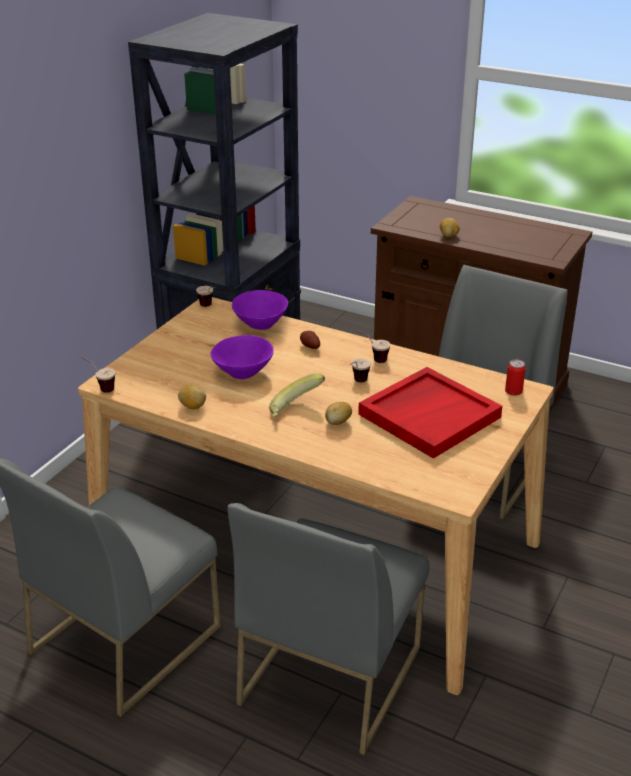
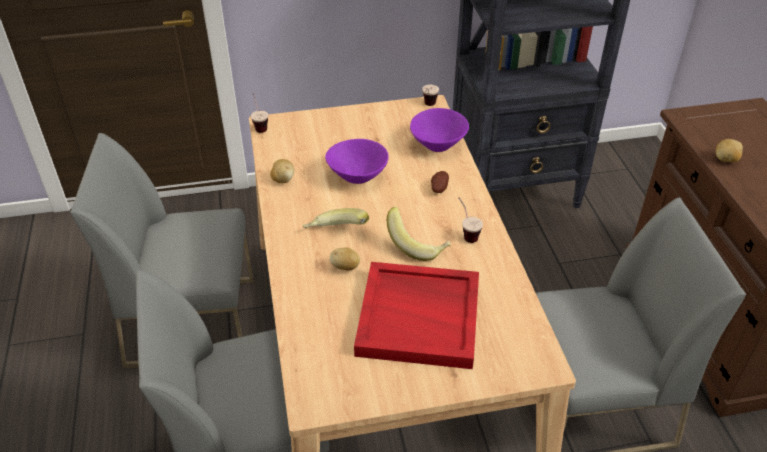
camera: 50 degrees right, 10 degrees up
(357, 383) = (417, 245): cup -> banana
(513, 391) = (529, 354): can -> none

